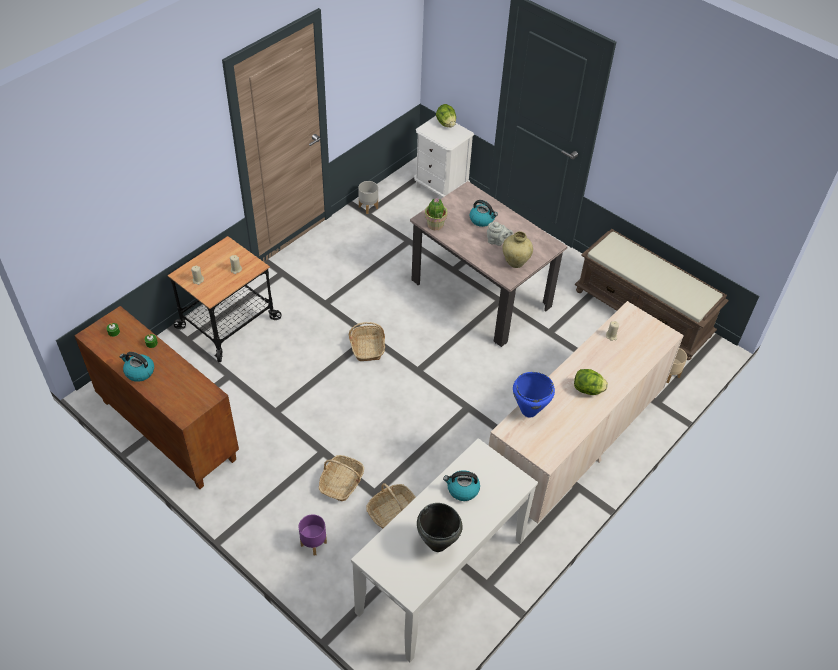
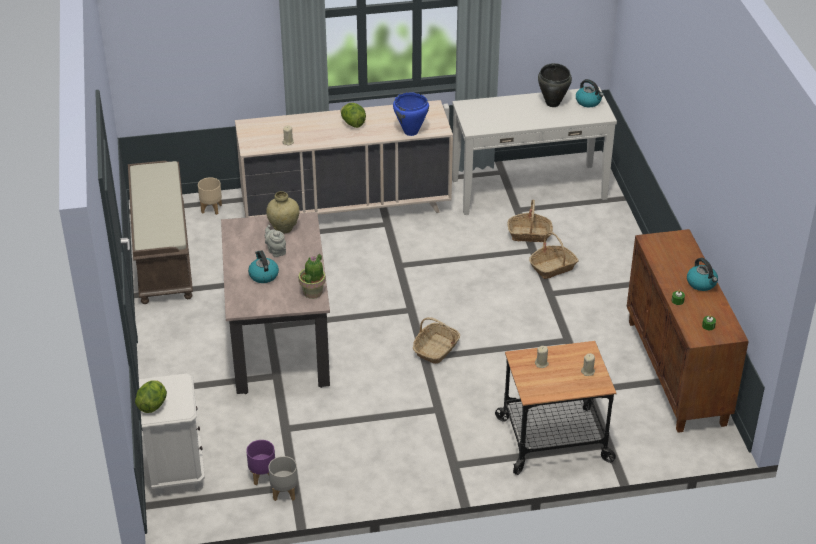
camera: 140 degrees left, 10 degrees down
(313, 544) = (606, 244): purple planter -> purple planter (263, 475)
(462, 489) = (508, 118): kettle -> kettle (588, 102)

